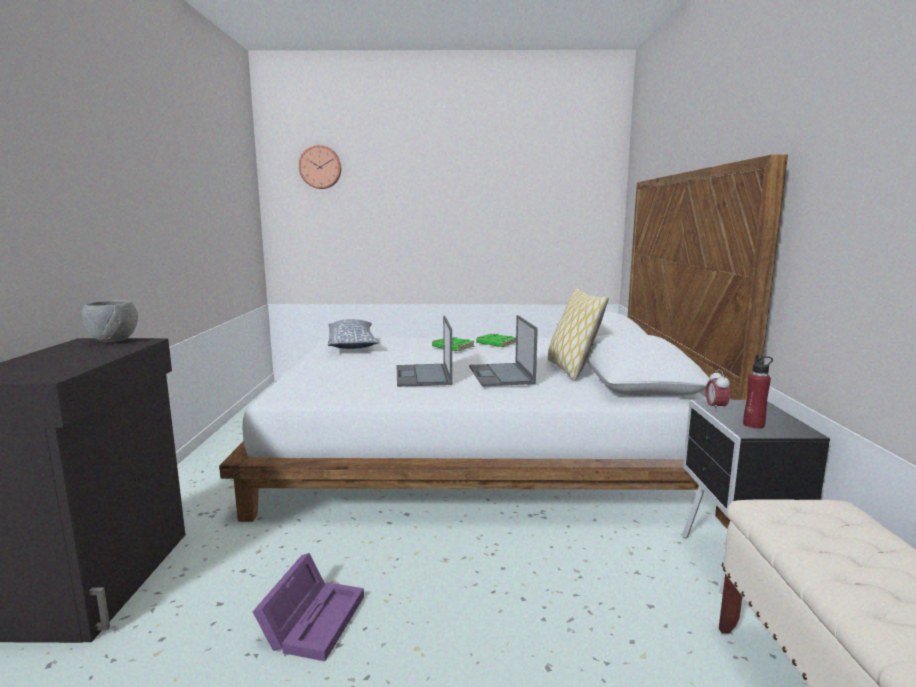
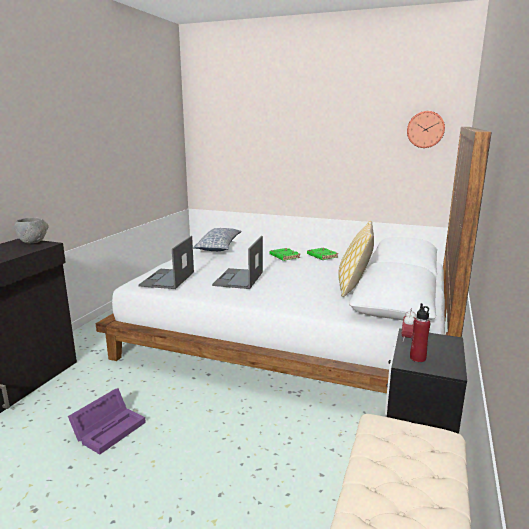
camera: 20 degrees right, 5 degrees up
(320, 167) = (224, 110): wall clock -> wall clock (425, 129)
(501, 375) = (292, 285): laptop -> laptop (167, 279)

